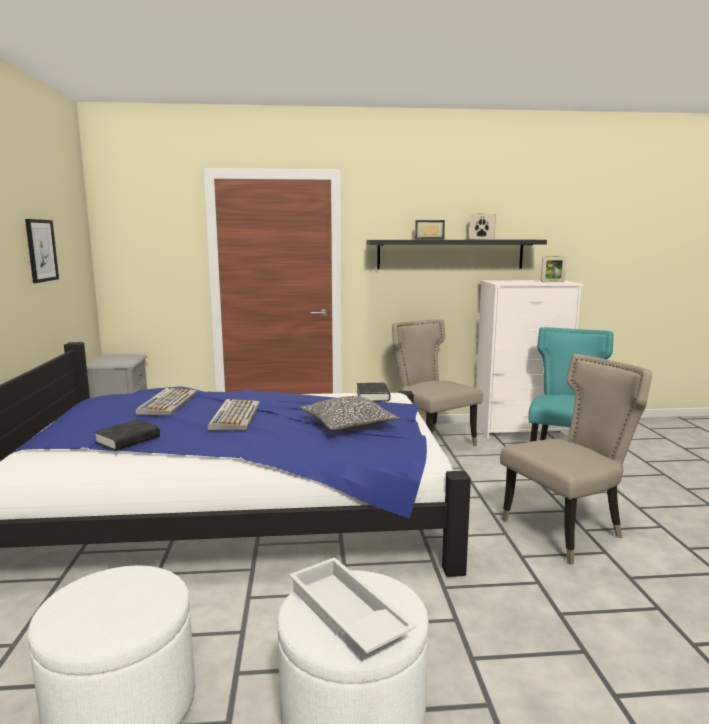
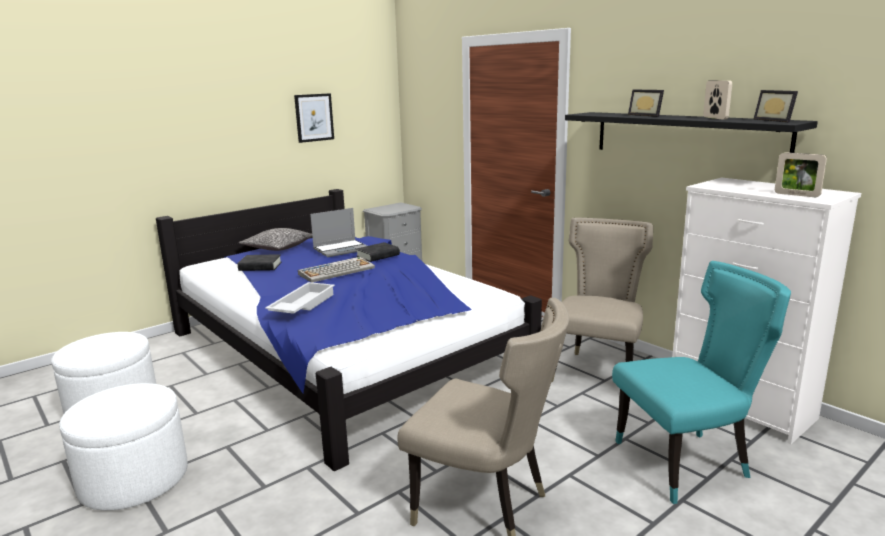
camera: 55 degrees right, 5 degrees up
(167, 403) = (341, 249): keyboard -> laptop
(345, 615) = (108, 404): white tray -> white tray (302, 305)
(348, 425) = (370, 304): pillow -> pillow (278, 247)
(373, 396) = (465, 289): black book -> black book (378, 256)
(519, 239) = (776, 120): none -> picture frame

